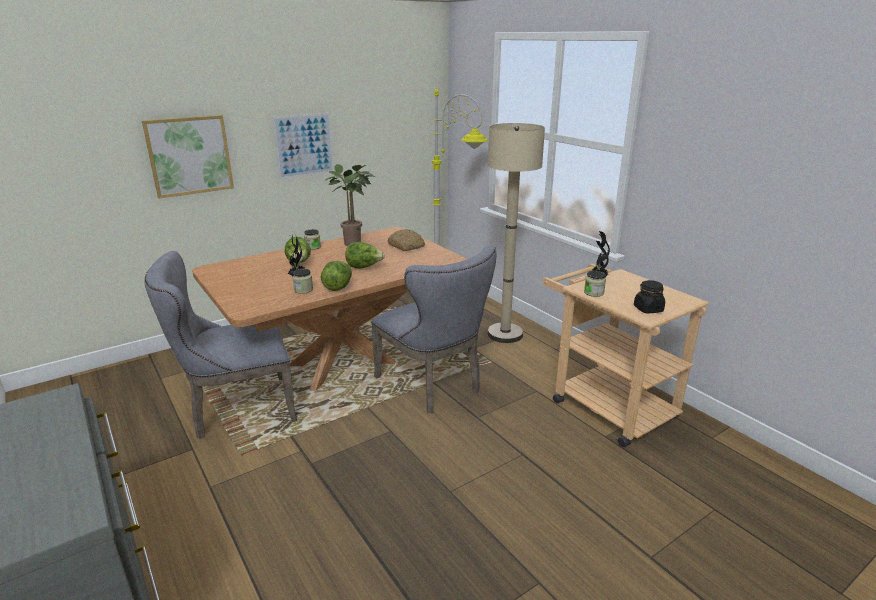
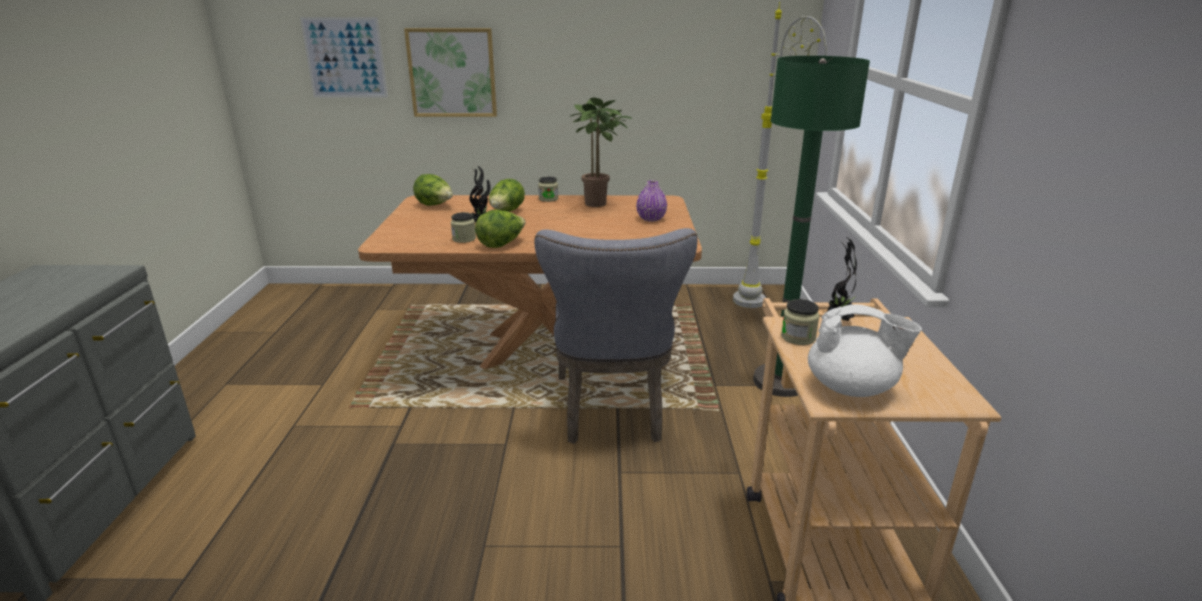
camera: 35 degrees right, 0 degrees up
(236, 410) = (397, 362): grey chair -> none
(304, 145) = (590, 75): picture -> picture (345, 58)
(364, 267) = (563, 231): lettuce -> lettuce (435, 205)
(406, 246) = (651, 219): bread -> purple vase
(505, 334) = (780, 382): beige floor lamp -> green floor lamp
(648, 309) = (852, 388): black jar -> white teapot

